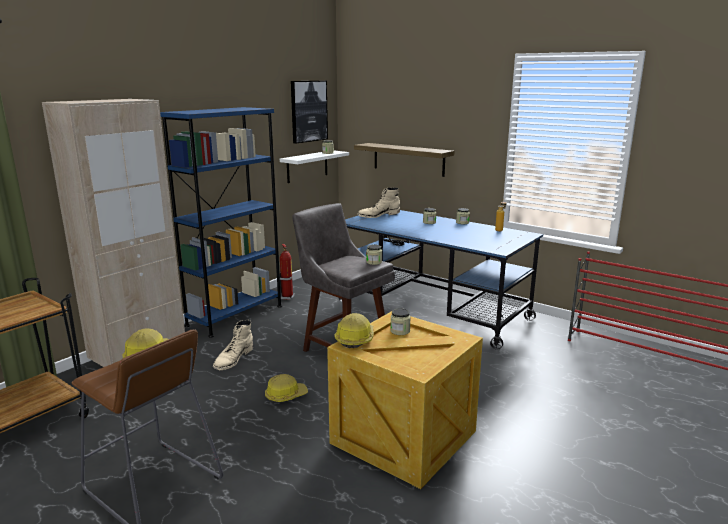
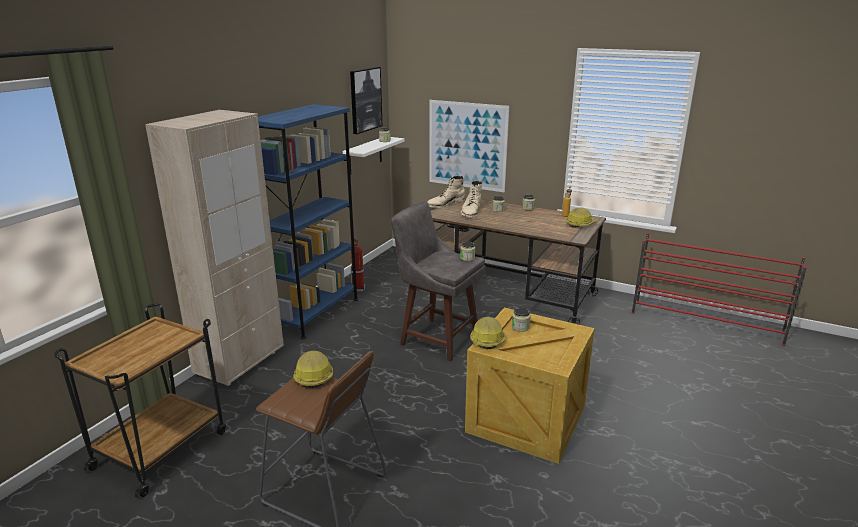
camera: 10 degrees left, 5 degrees up
(233, 358) = (337, 359): beige boot -> beige boot (471, 212)
(285, 395) = (404, 391): hard hat -> hard hat (580, 224)
(408, 159) = (467, 145): shelf -> picture
(432, 310) = (502, 292): blue desk -> brown desk

